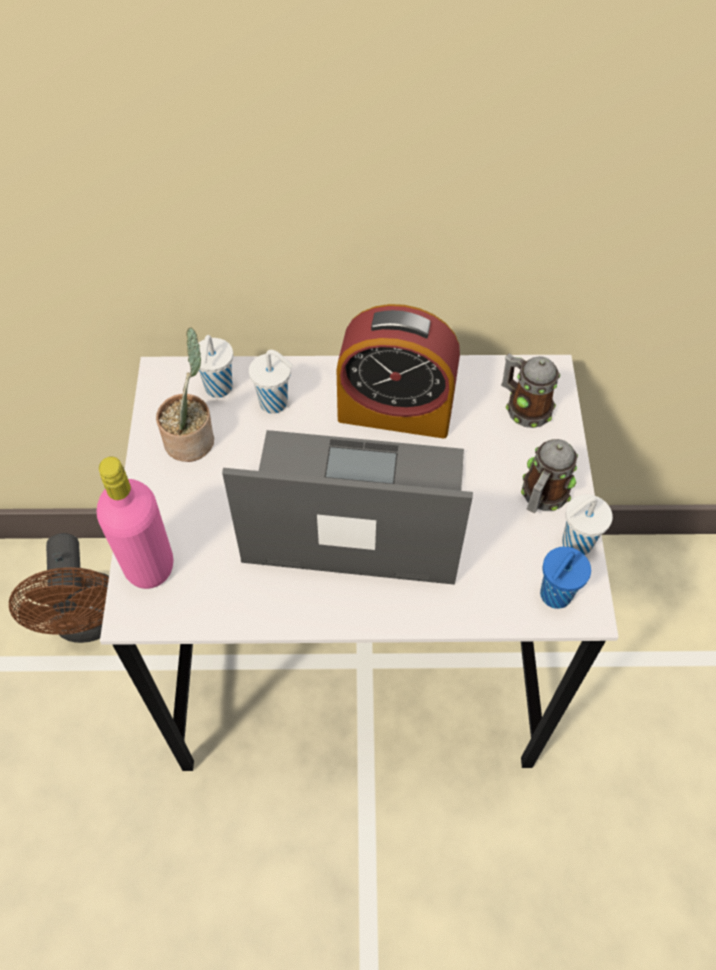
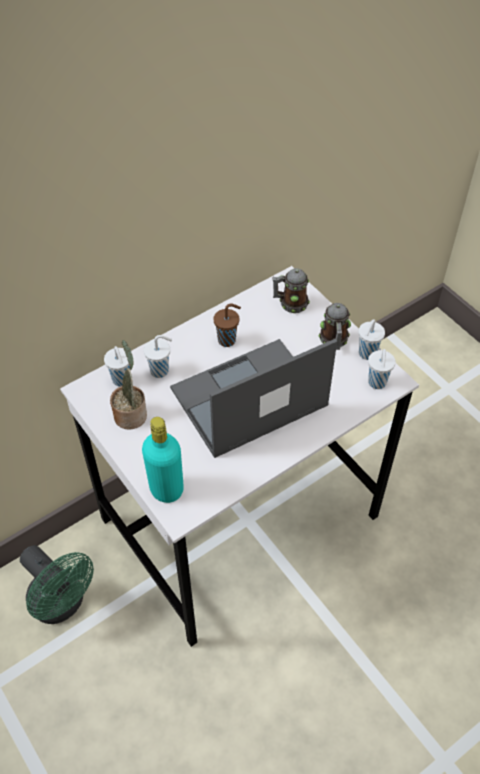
camera: 35 degrees left, 5 degrees down
(89, 622) = (62, 604): brown fan -> green fan
(149, 566) = (166, 489): pink bottle -> turquoise bottle
(395, 411) = (228, 340): alarm clock -> brown cup
(554, 596) = (377, 383): blue cup -> white cup

